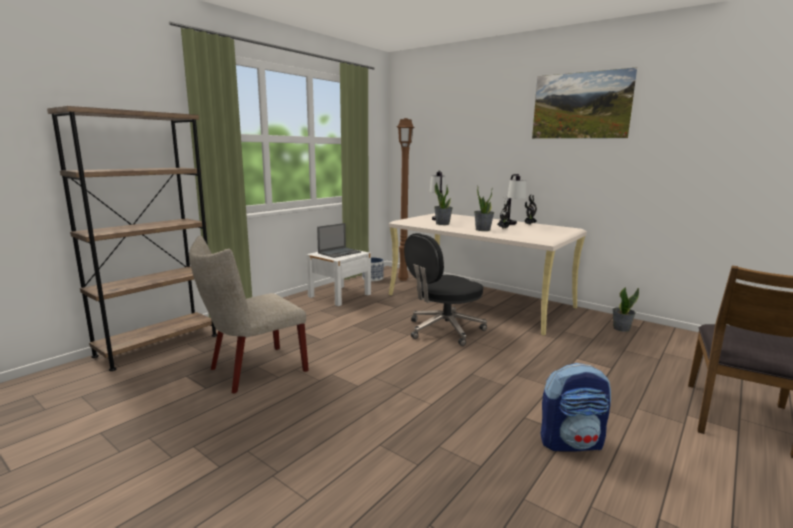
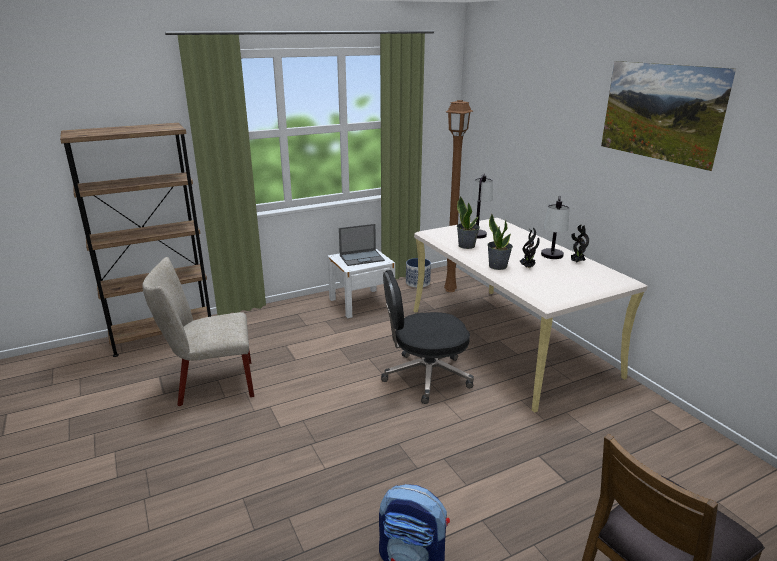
camera: 25 degrees right, 10 degrees up
(621, 328) = (650, 426): potted plant -> none

